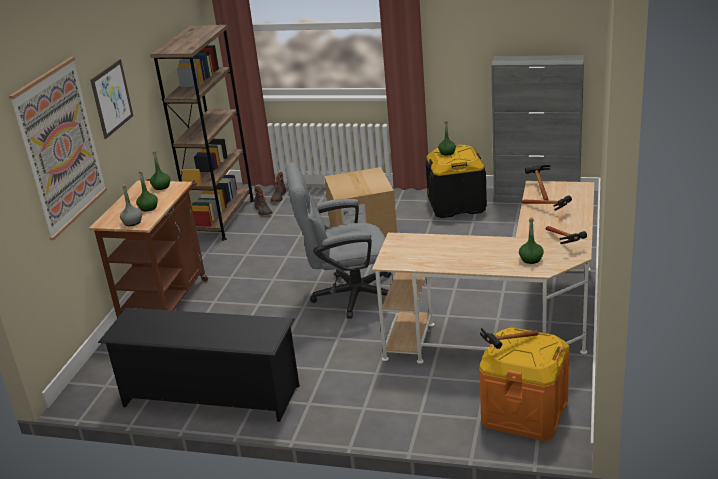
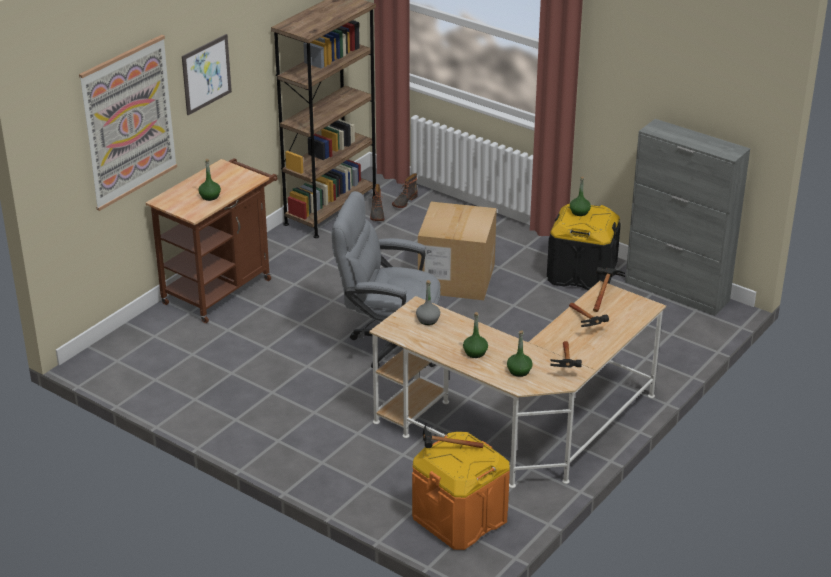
camera: 20 degrees right, 5 degrees up
(132, 222) = (186, 209): grey bottle -> grey bottle (428, 320)
(161, 186) = (237, 174): green bottle -> green bottle (475, 353)
(210, 396) = (198, 403): black shoe rack -> none

